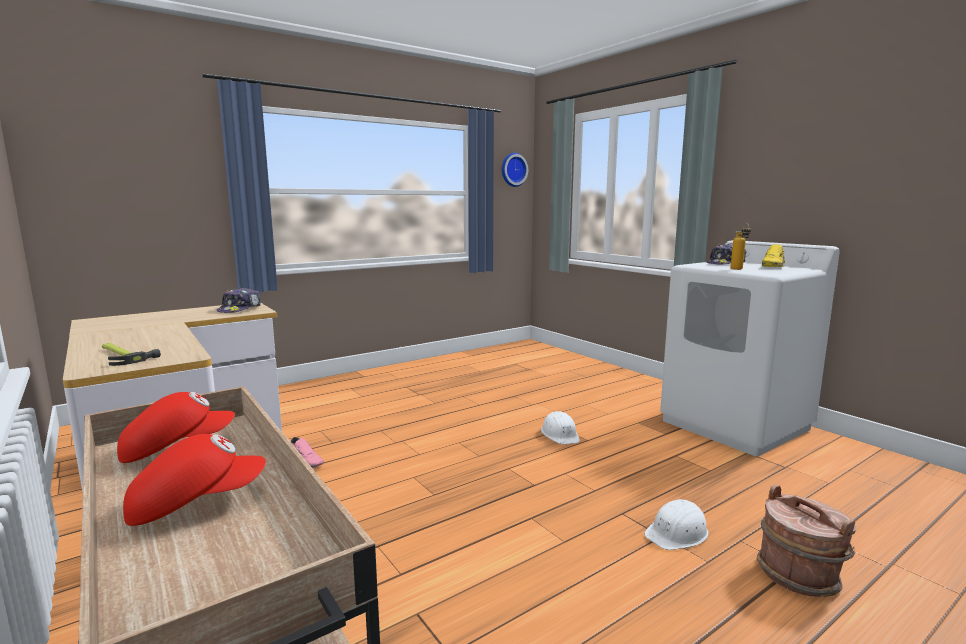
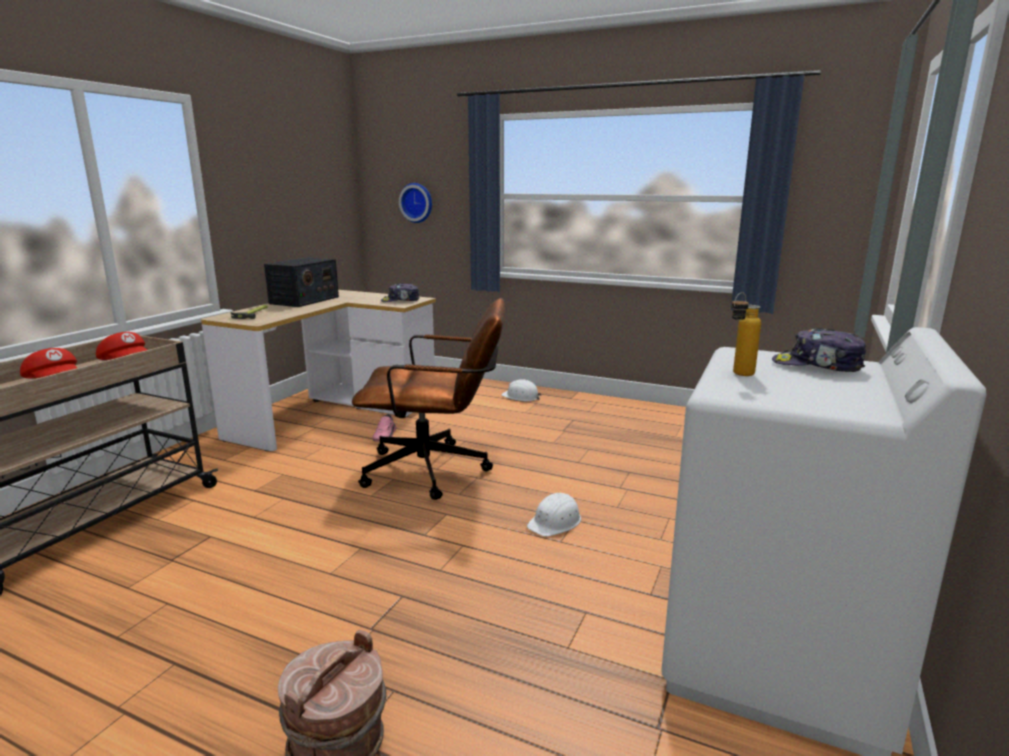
camera: 60 degrees right, 5 degrees up
(112, 333) = (304, 300): none -> radio
(424, 454) = (437, 471): none -> brown office chair
(512, 170) = (852, 162): wall clock -> wall clock (417, 203)
(677, 533) = (383, 639): white hard hat -> white hard hat (521, 396)
(774, 266) = (835, 389): yellow shoe -> none

